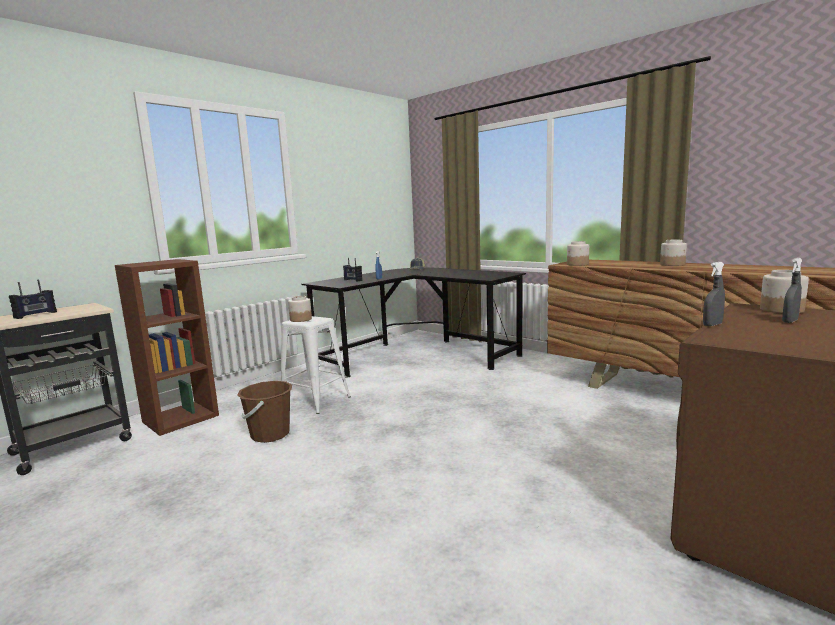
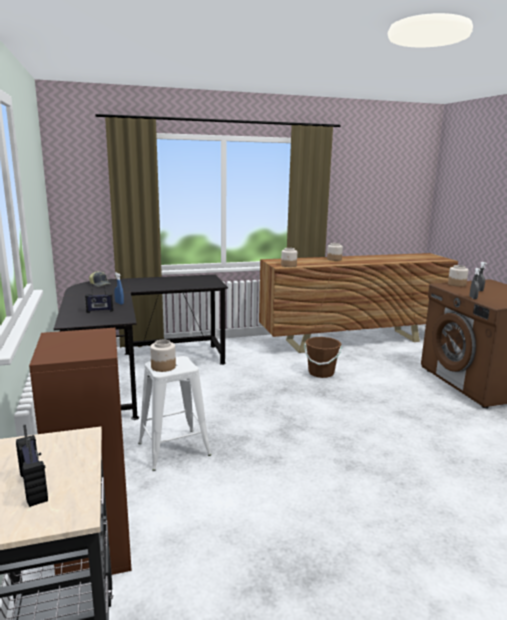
camera: 60 degrees left, 5 degrees up
(270, 434) = (225, 490): brown bucket -> brown bucket (321, 373)

